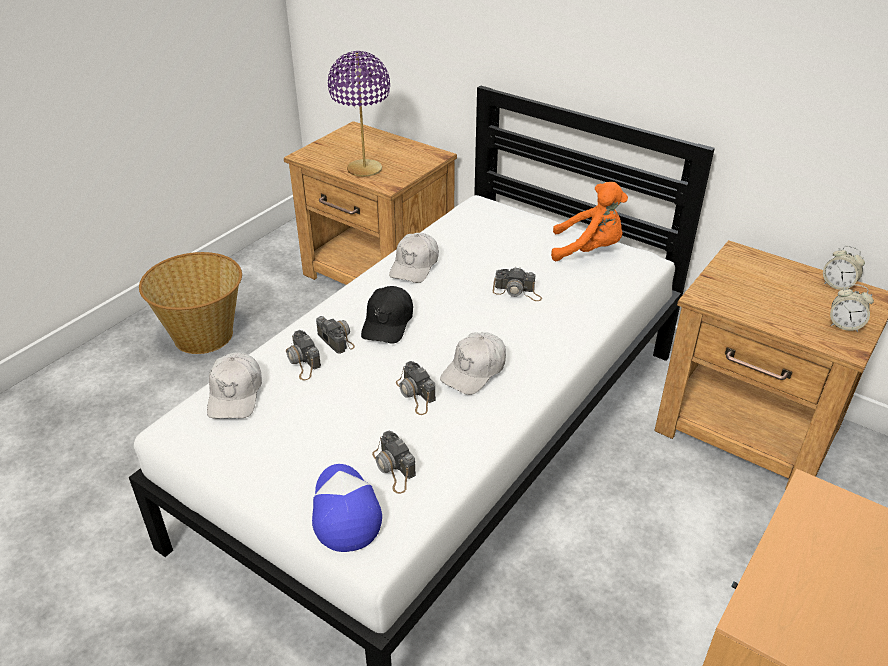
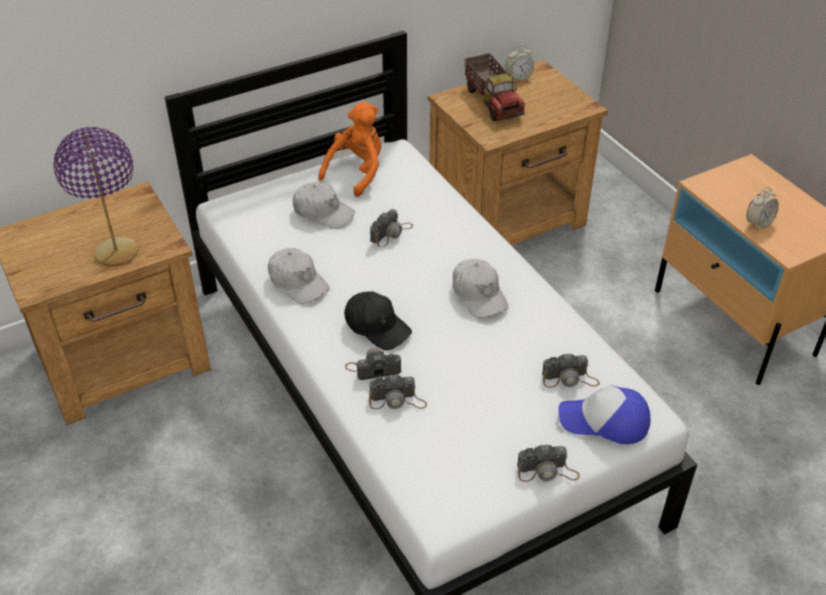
camera: 65 degrees left, 5 degrees up
(203, 335) = (105, 550): basket -> none
(235, 394) = (418, 460): white cap -> white cap (323, 212)
(415, 394) = (487, 339): camera -> camera (547, 471)
(770, 281) = (493, 101): none -> toy truck
(844, 325) = (563, 96): alarm clock -> alarm clock (758, 223)

